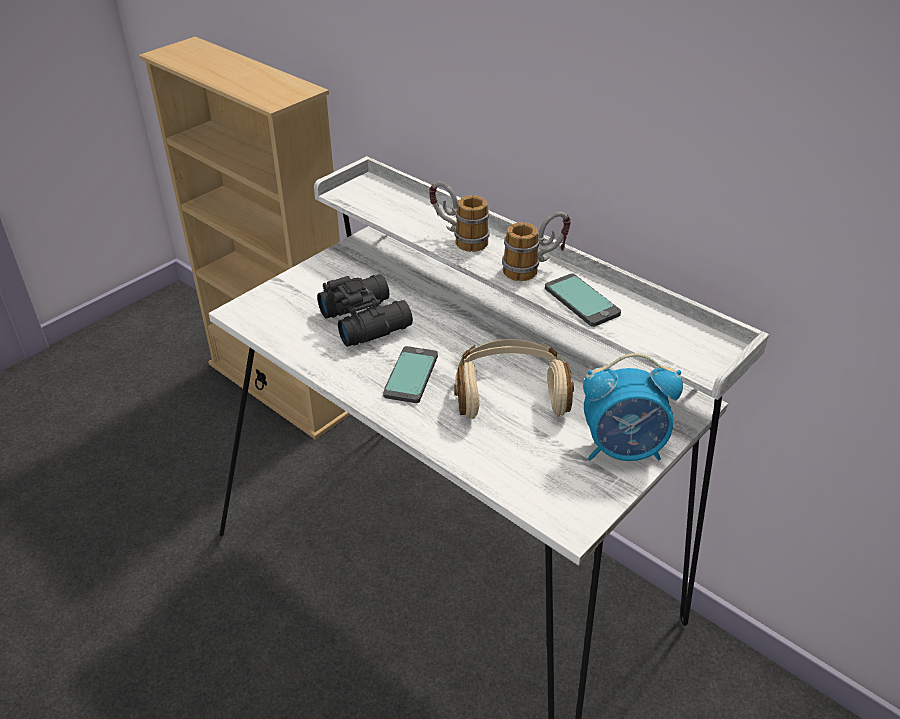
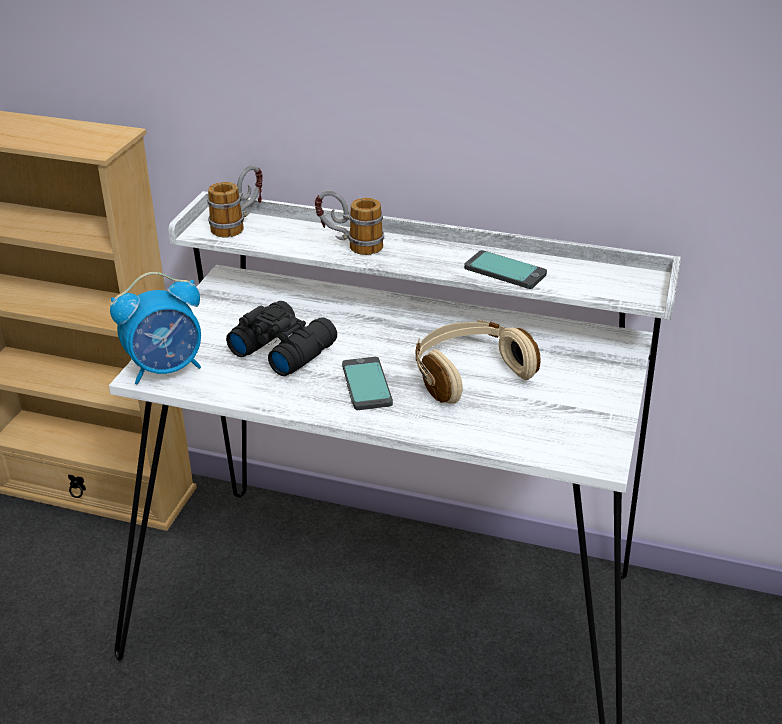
camera: 25 degrees left, 5 degrees down
(535, 268) = (442, 254): mug -> mug (239, 224)
(623, 449) = (599, 391): alarm clock -> alarm clock (166, 369)

